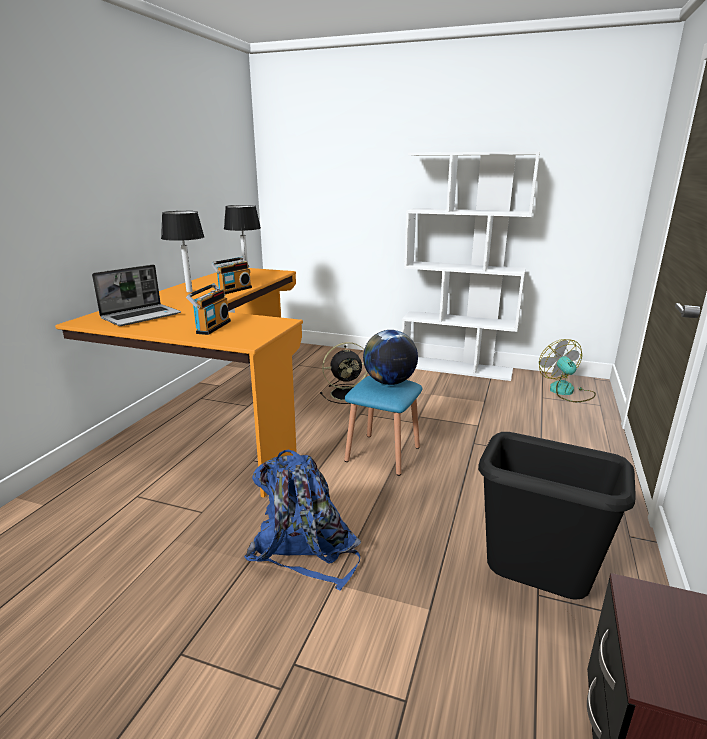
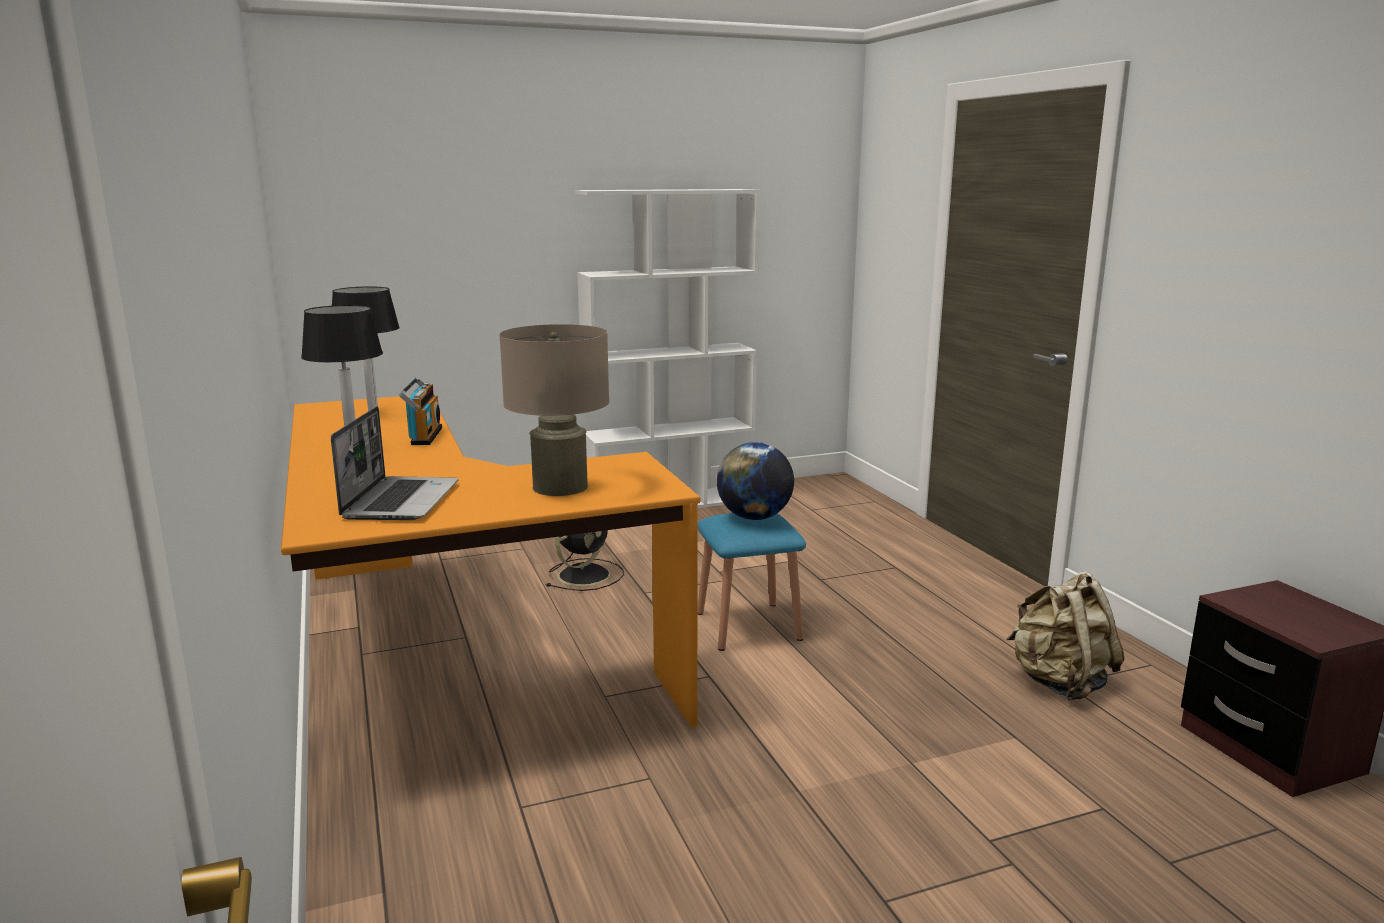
camera: 40 degrees left, 5 degrees down
(211, 327) = (560, 487): radio -> beige table lamp
(305, 548) = (832, 749): blue backpack -> none
(532, 591) = (1059, 683): black trash can -> beige backpack
(566, 392) = (825, 497): fan -> none

